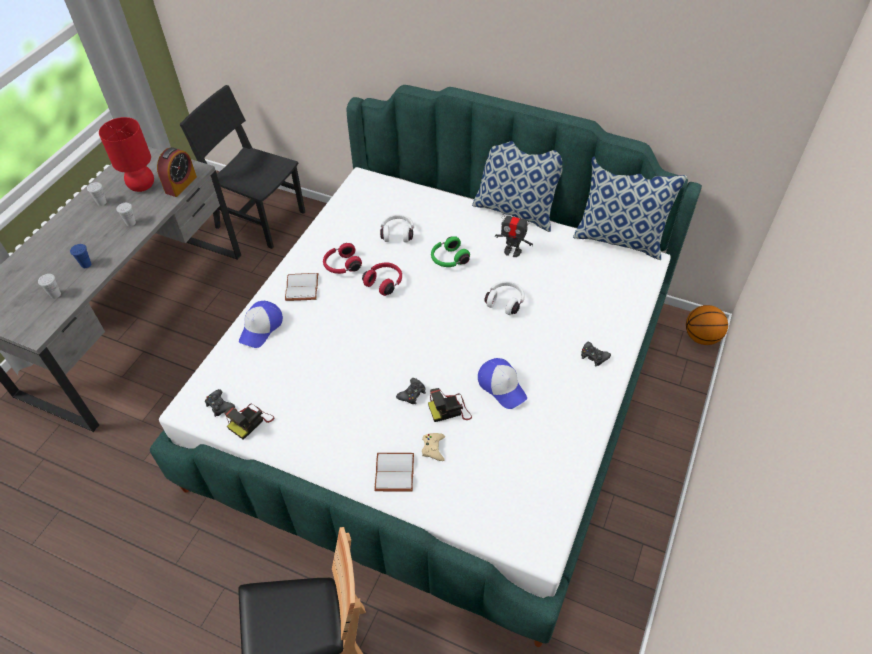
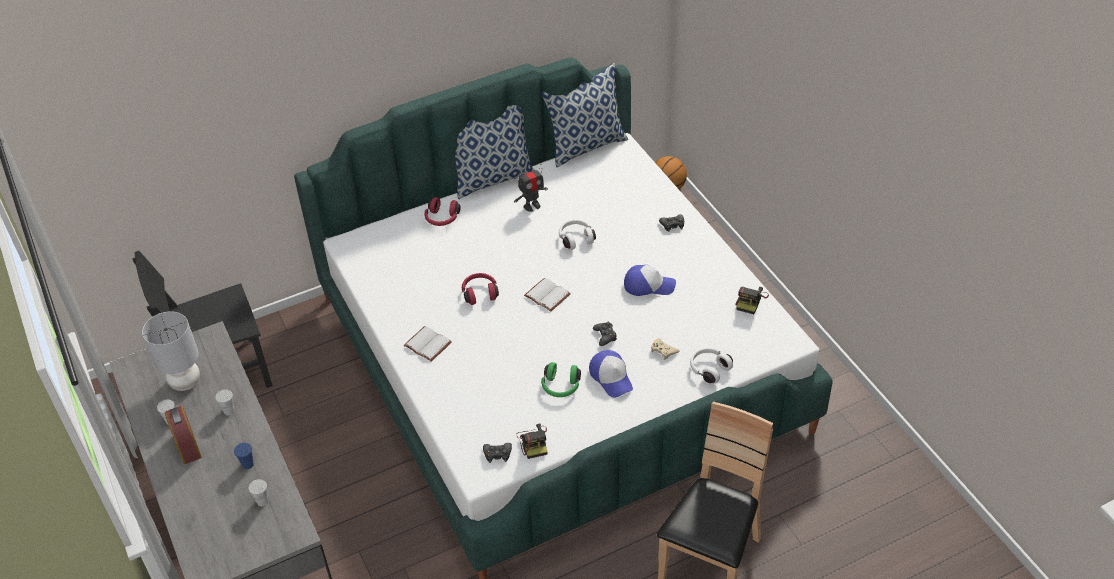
camera: 50 degrees left, 5 degrees down
(142, 186) = (185, 382): red table lamp -> grey table lamp
(181, 185) = (219, 354): alarm clock -> alarm clock (187, 446)
(261, 328) = (443, 391): cap -> cap (611, 377)
(342, 265) = (431, 308): red headphones -> red headphones (442, 219)
(393, 472) = (661, 382): white book -> white book (546, 296)
(397, 233) = (435, 257): white headphones -> white headphones (709, 369)
(448, 259) = (498, 244): green headphones -> green headphones (560, 387)
(450, 410) = (640, 324): camera -> camera (750, 301)

